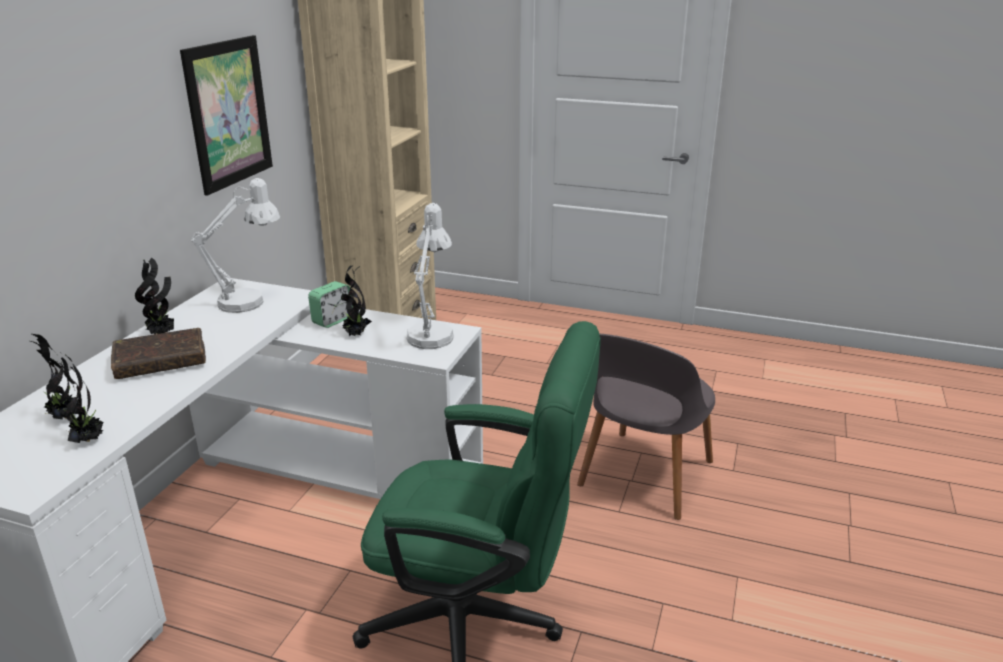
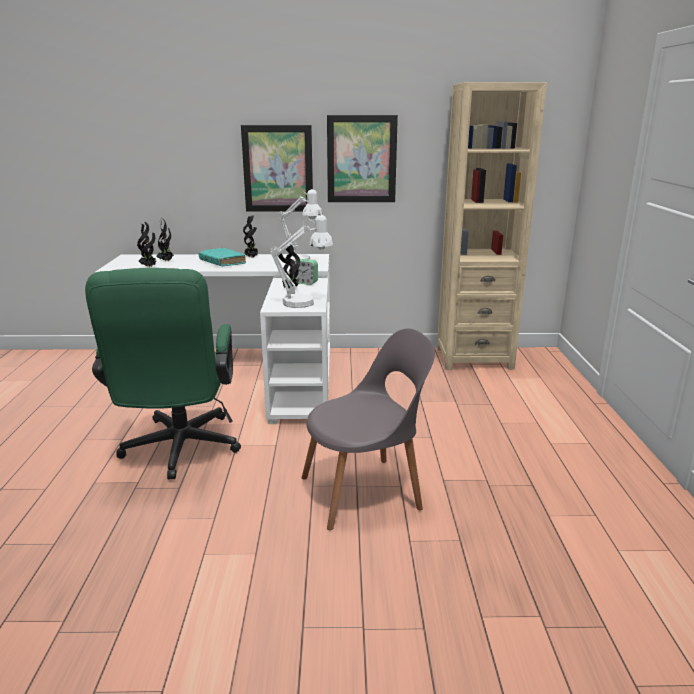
camera: 70 degrees right, 5 degrees down
(134, 162) = (278, 169): none -> picture
(161, 362) = (222, 262): brown book -> turquoise book
(643, 477) = (365, 491): grey chair -> grey chair turned 150 degrees clockwise

